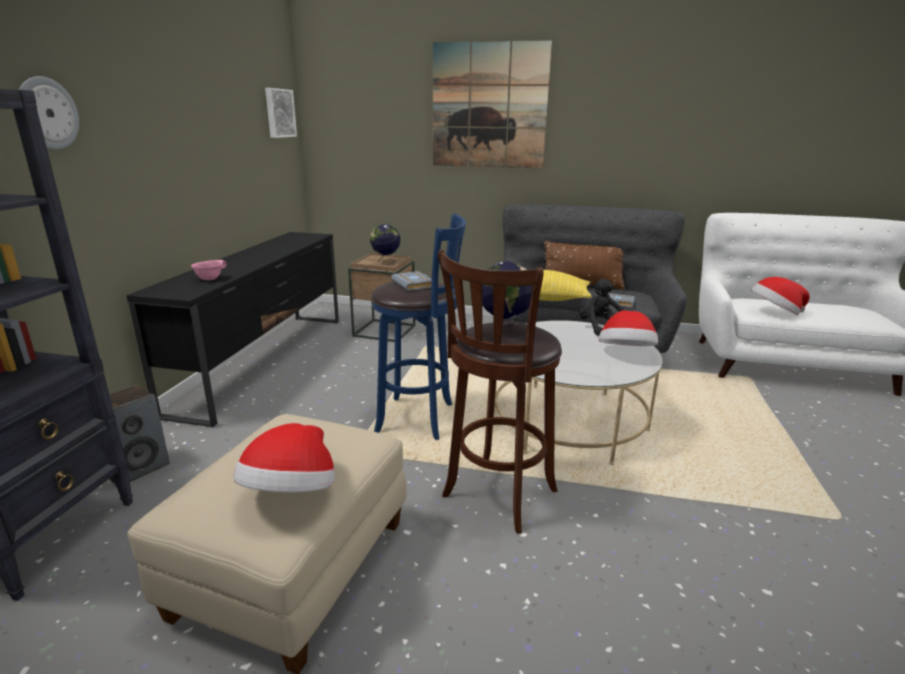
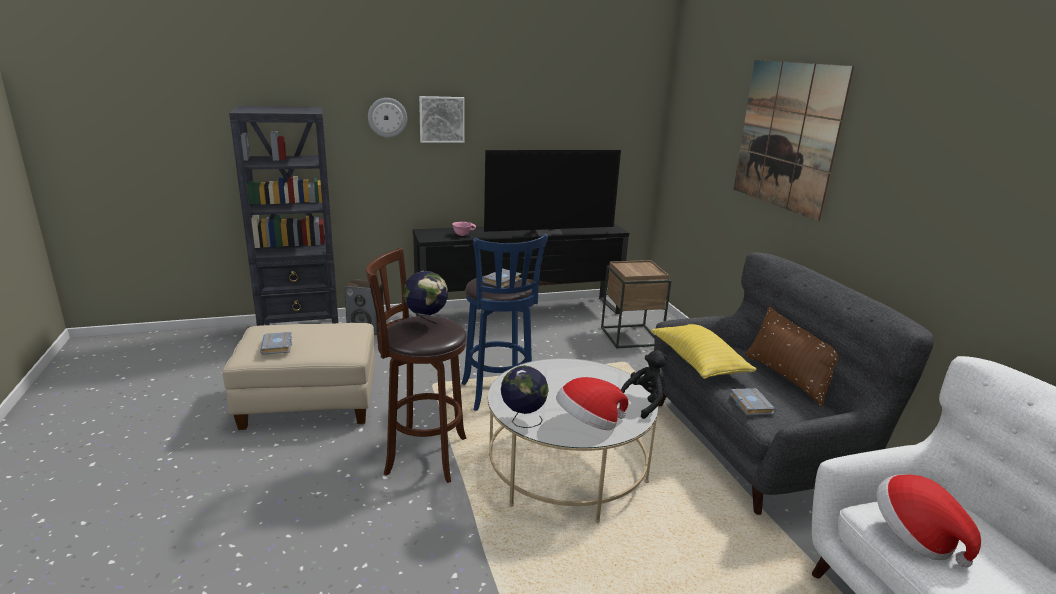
camera: 60 degrees right, 0 degrees up
(279, 113) = (628, 117): picture -> picture (441, 119)
(279, 252) = (548, 233): none -> television
(291, 494) = (278, 346): hat -> grey book
(386, 262) = (636, 271): globe -> globe (523, 421)

